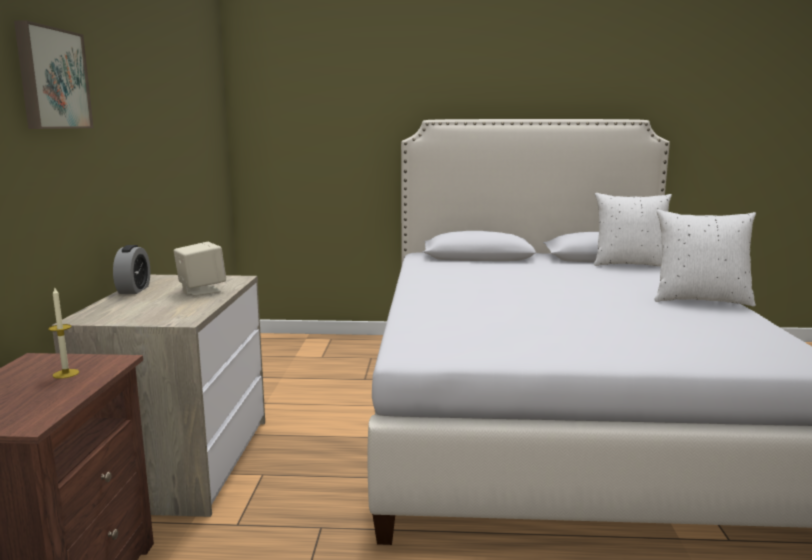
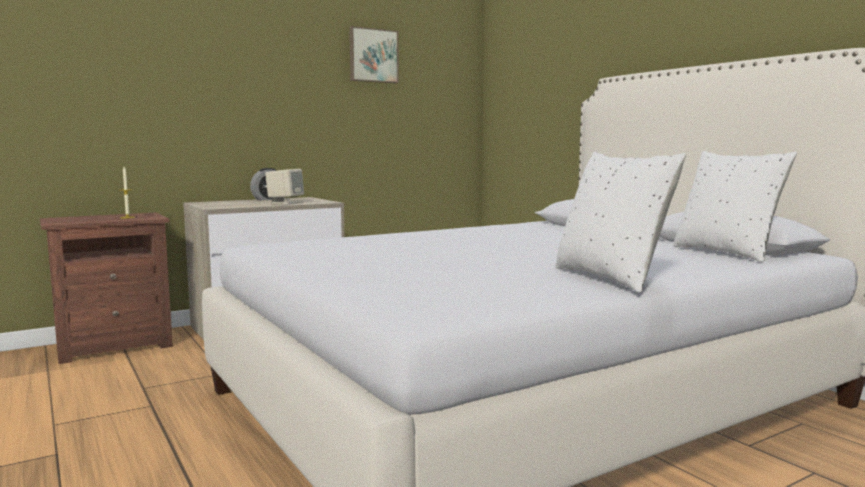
camera: 55 degrees right, 5 degrees down
(51, 79) = (213, 57): picture -> picture (373, 55)

